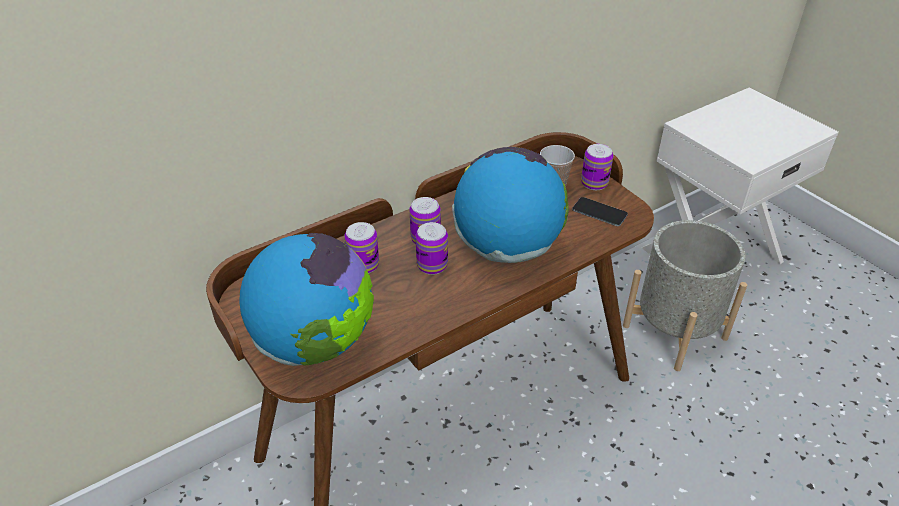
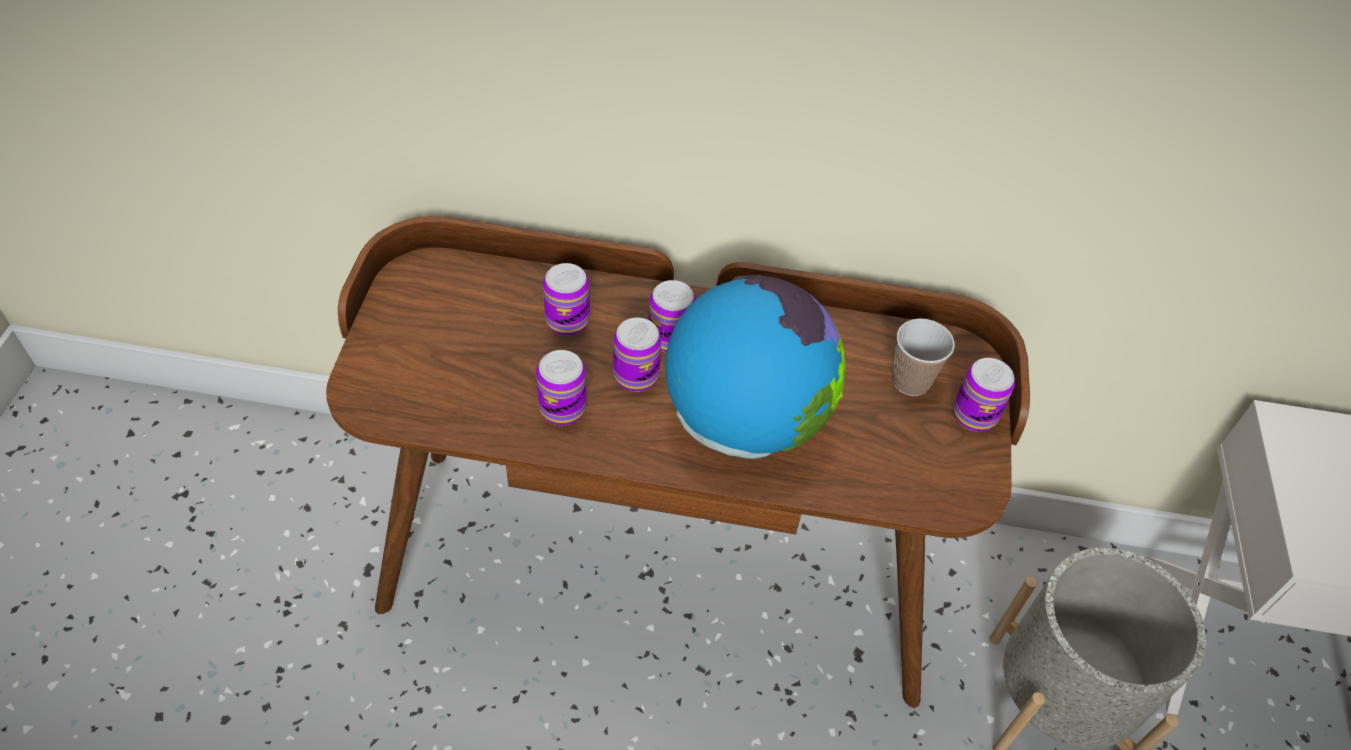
camera: 40 degrees right, 10 degrees up
(315, 344) = (417, 375): globe -> none
(416, 304) = (562, 409): none -> can
(599, 212) = (925, 459): phone -> none

